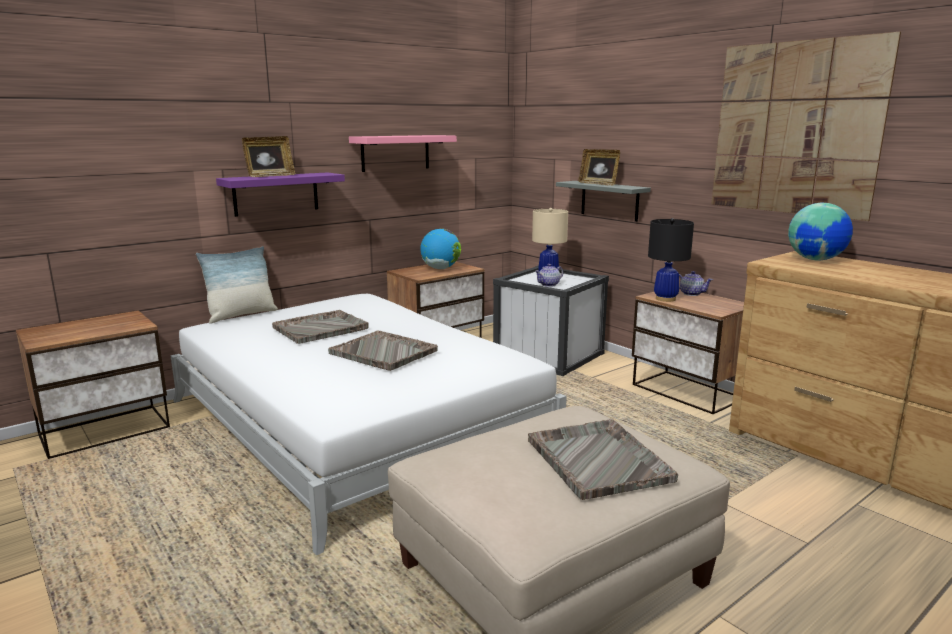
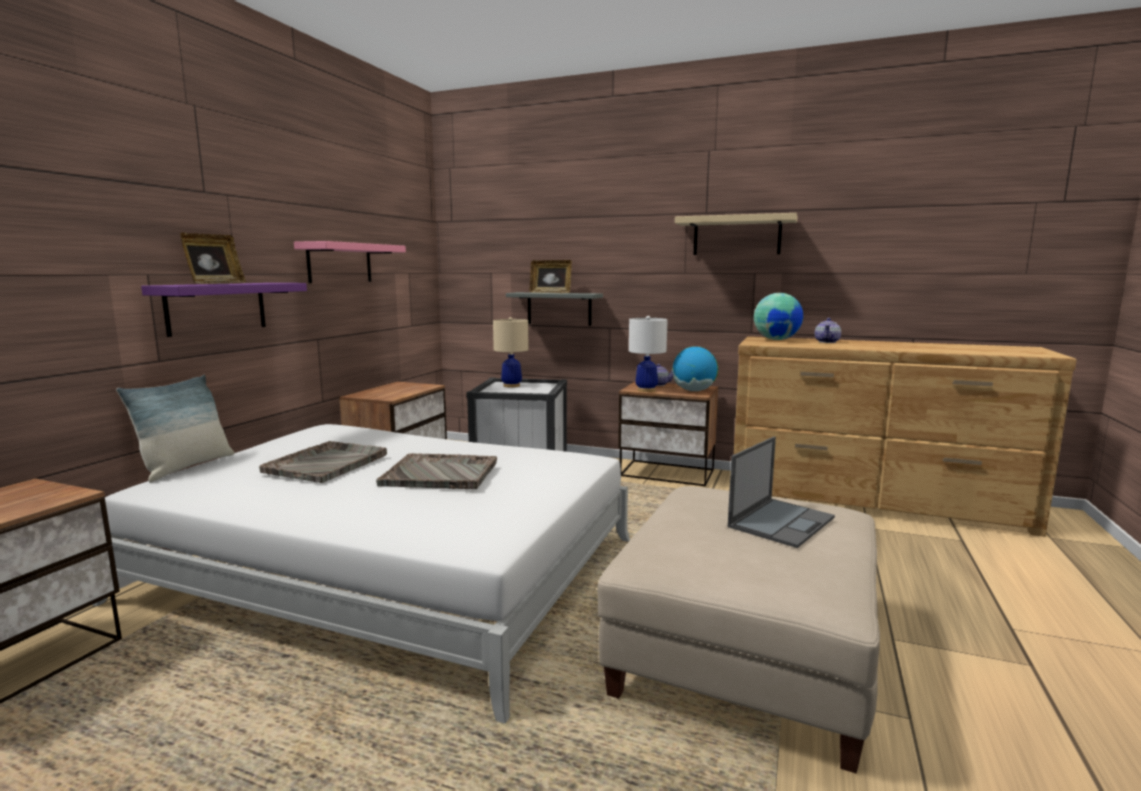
camera: 30 degrees left, 5 degrees down
(440, 269) = (399, 389): globe -> globe (694, 391)
(549, 284) = (524, 392): teapot -> teapot (827, 342)
(597, 459) = (781, 522): grey tray -> laptop
(665, 299) = (646, 390): black table lamp -> white table lamp
(795, 129) = (736, 236): picture -> beige shelf

